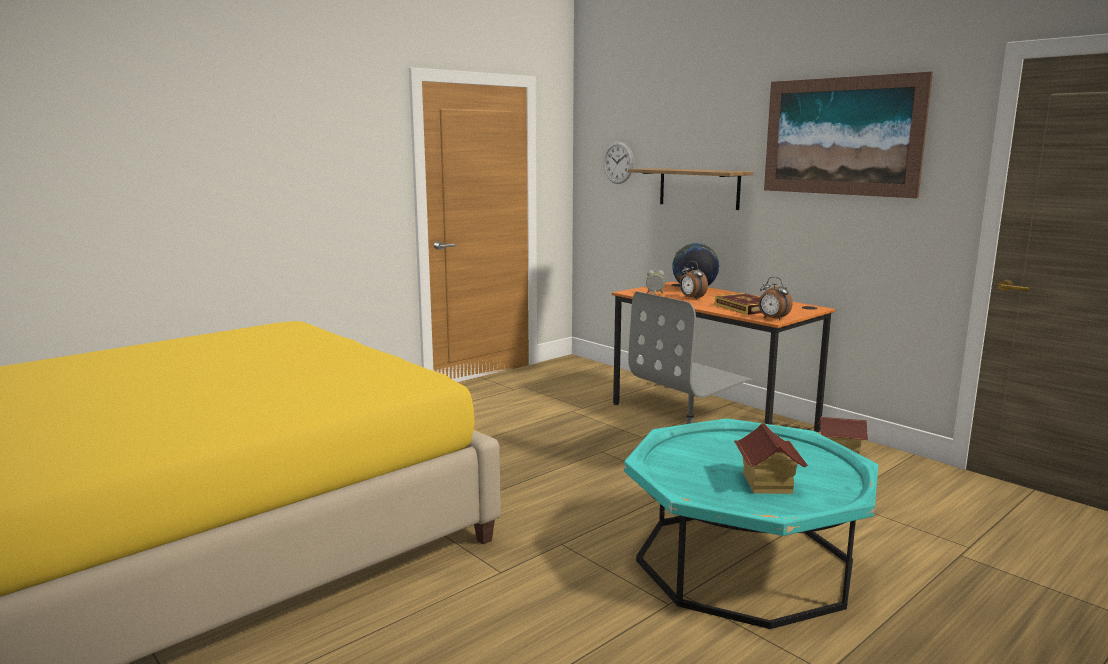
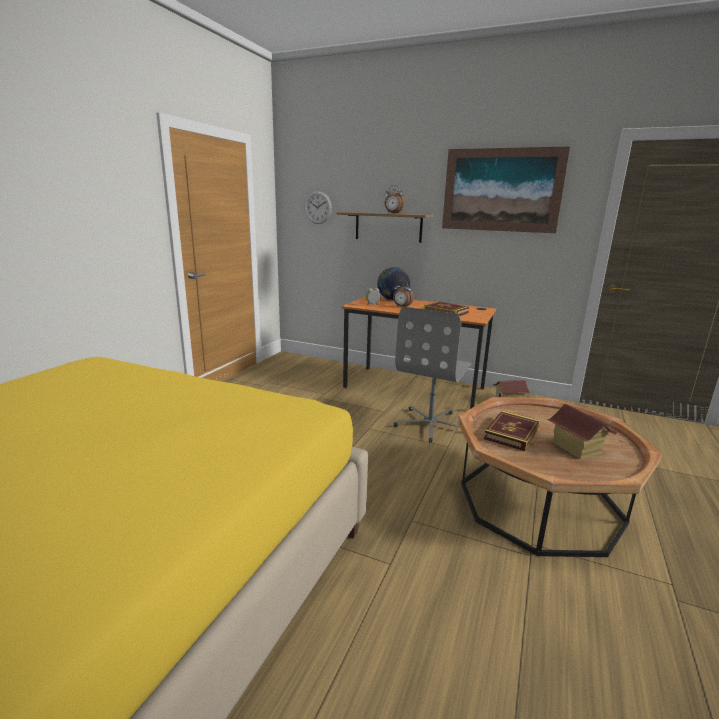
camera: 25 degrees left, 5 degrees up
(702, 457) = (512, 433): none -> book
(744, 562) = (539, 503): turquoise coffee table -> brown coffee table
(772, 319) = (475, 319): alarm clock -> alarm clock (393, 213)

